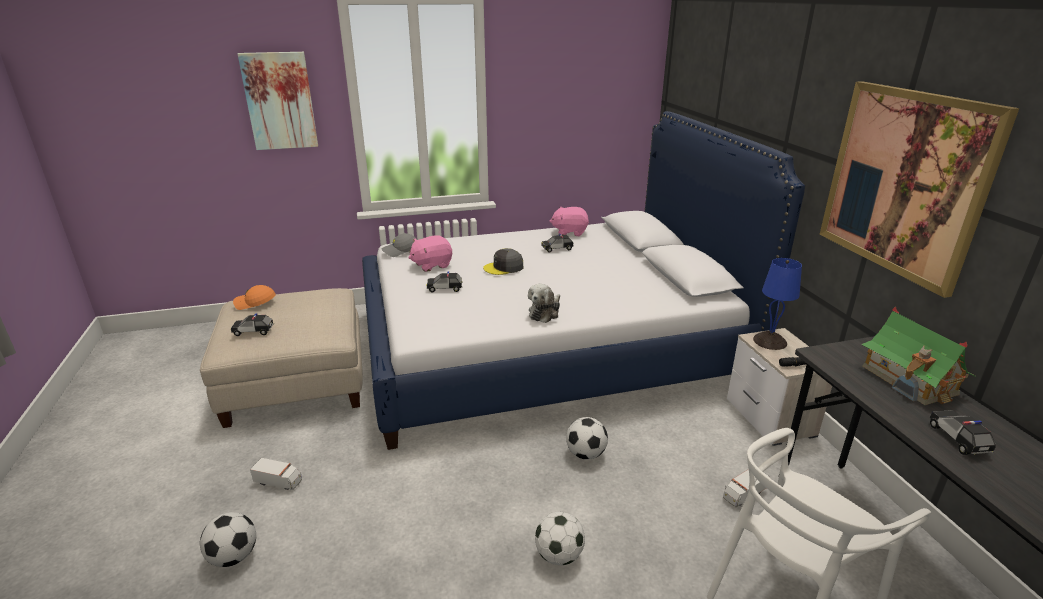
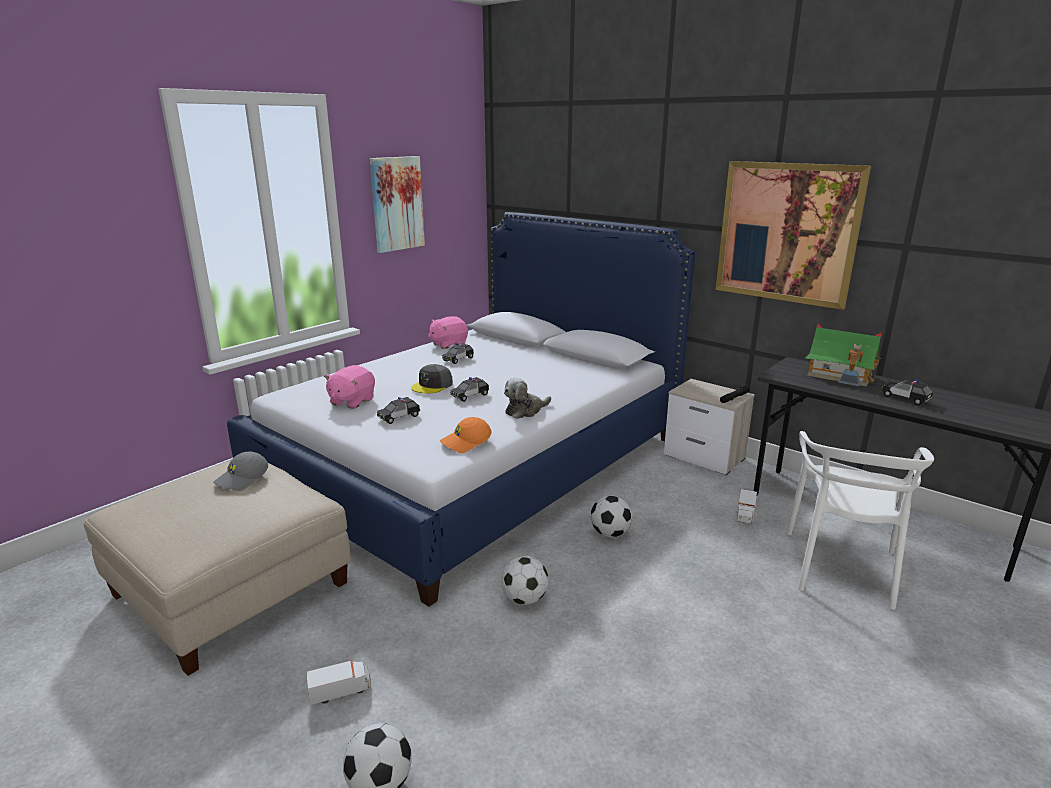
camera: 35 degrees left, 5 degrees down
(253, 331) = (198, 528): toy car -> toy car (470, 396)
(255, 303) = (147, 503): orange cap -> orange cap (466, 443)
(280, 101) = (92, 230): picture -> picture (397, 204)
(400, 251) = (293, 397): grey cap -> grey cap (242, 479)
(545, 313) = (525, 411): plush toy -> plush toy turned 60 degrees clockwise
(559, 555) = (678, 615): football -> football (524, 599)
(770, 341) = (694, 389): blue table lamp -> none

